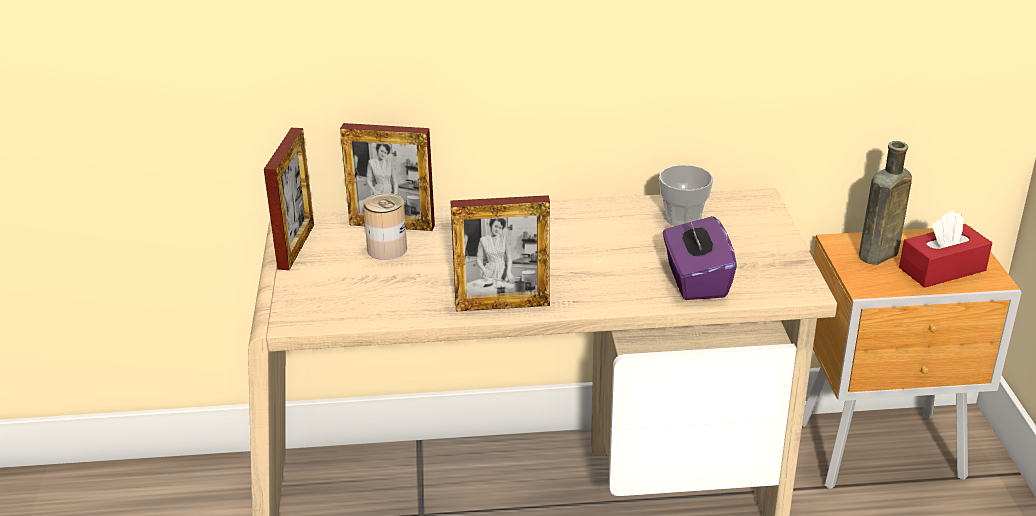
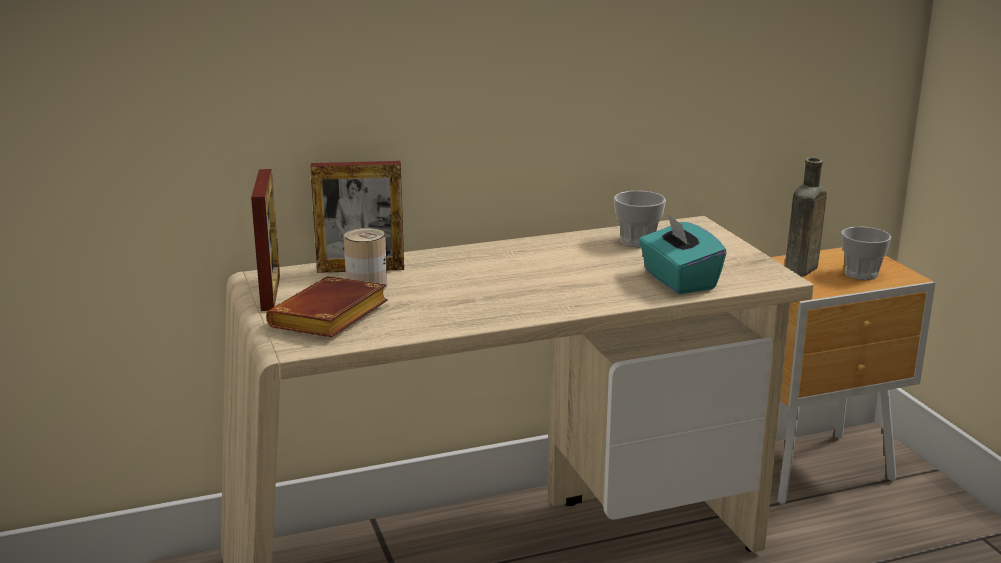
camera: 15 degrees left, 10 degrees down
(334, 288) = (330, 318): none -> brown book
(502, 305) = (508, 314): picture frame -> none
(695, 280) = (678, 281): purple tissue box -> turquoise tissue box
(942, 269) = (861, 274): red tissue box -> cup

